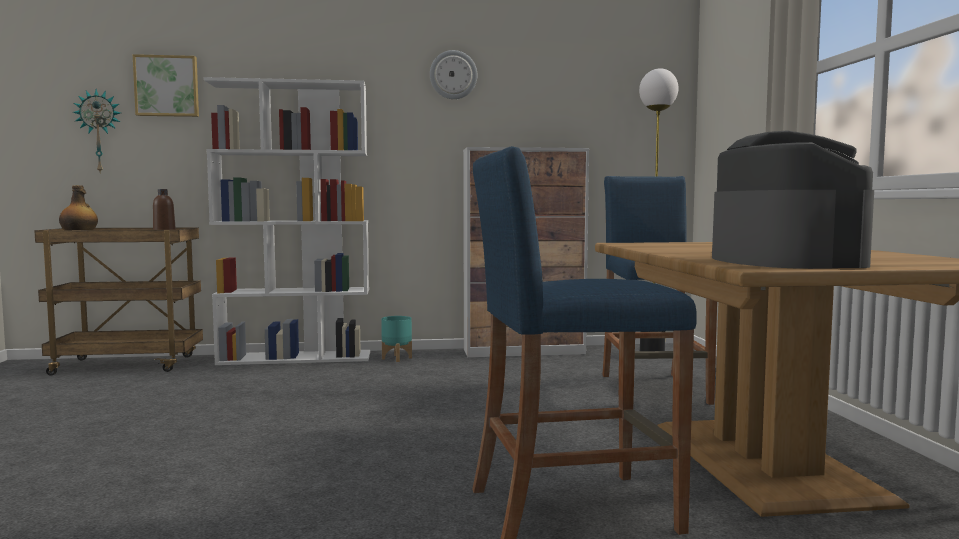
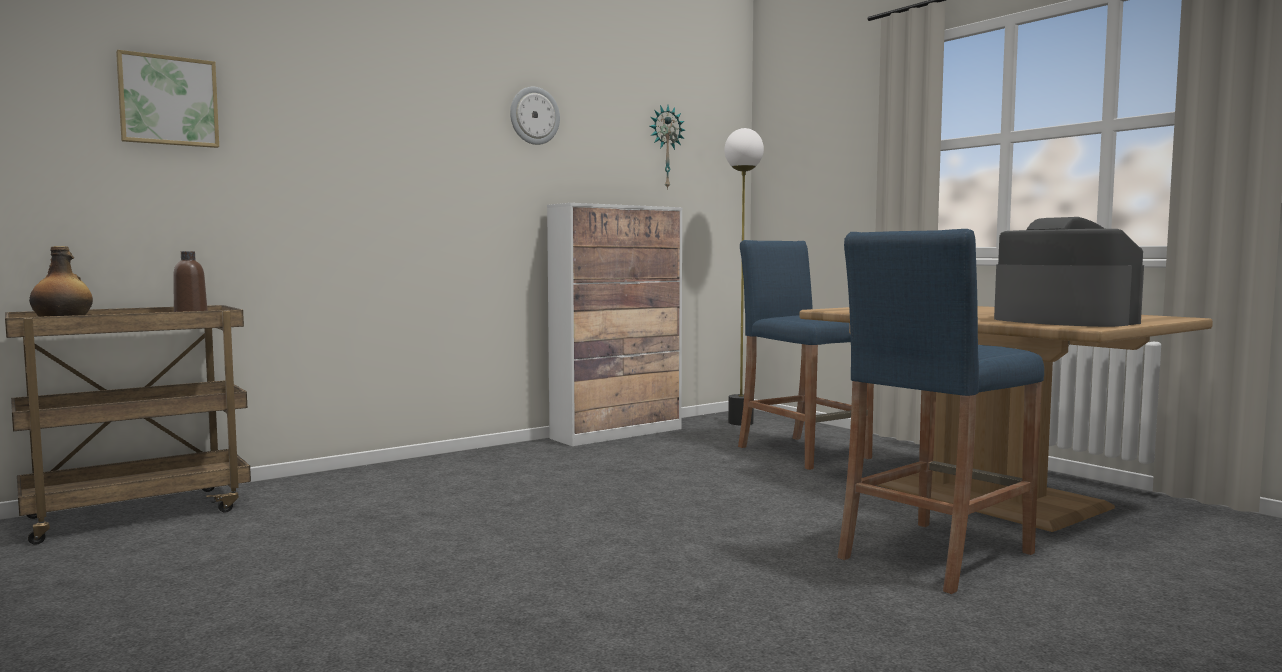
camera: 30 degrees left, 0 degrees up
(99, 131) = (55, 162): wall clock -> wall clock (665, 147)
(296, 358) = (371, 472): white bookcase -> none
(396, 358) = (496, 457): turquoise planter -> none

